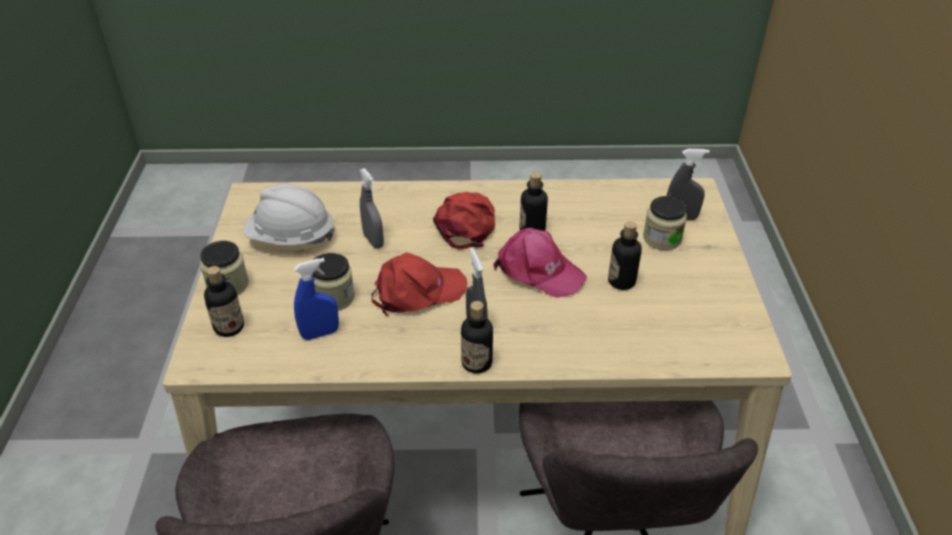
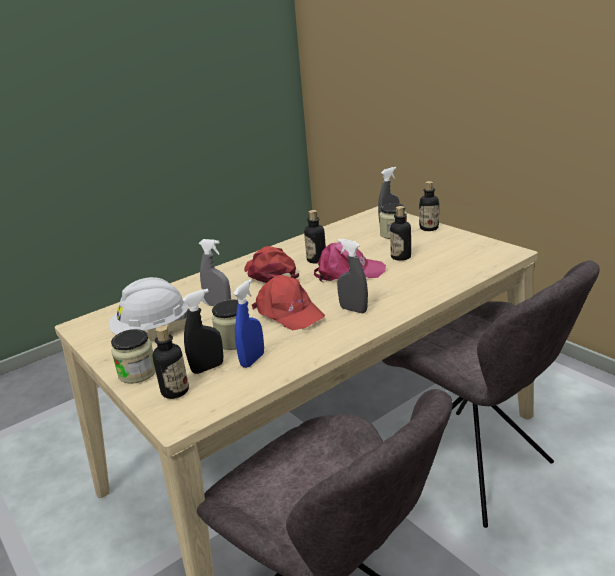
camera: 35 degrees left, 15 degrees down
(279, 317) = (208, 368): none -> black spray bottle
(417, 292) = (288, 312): red cap -> red cap turned 105 degrees clockwise
(476, 363) = (378, 322): bottle -> bottle (429, 228)

